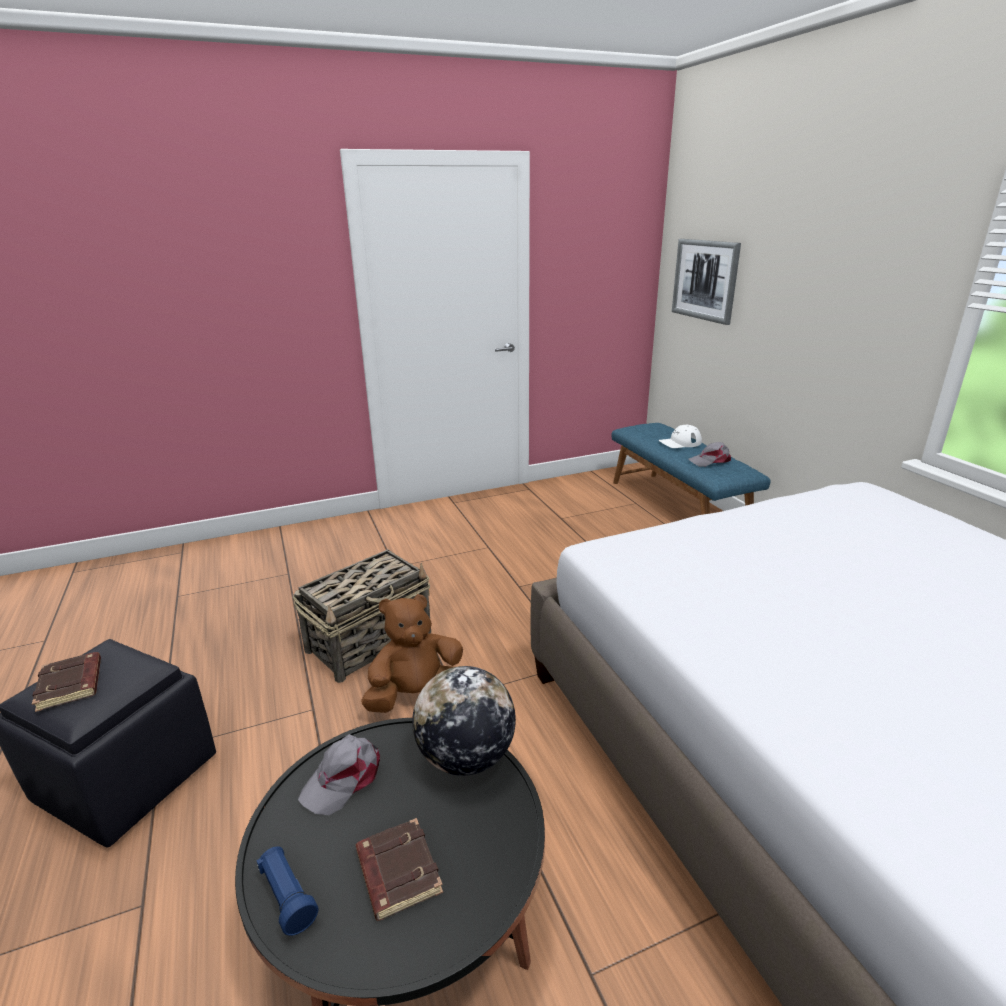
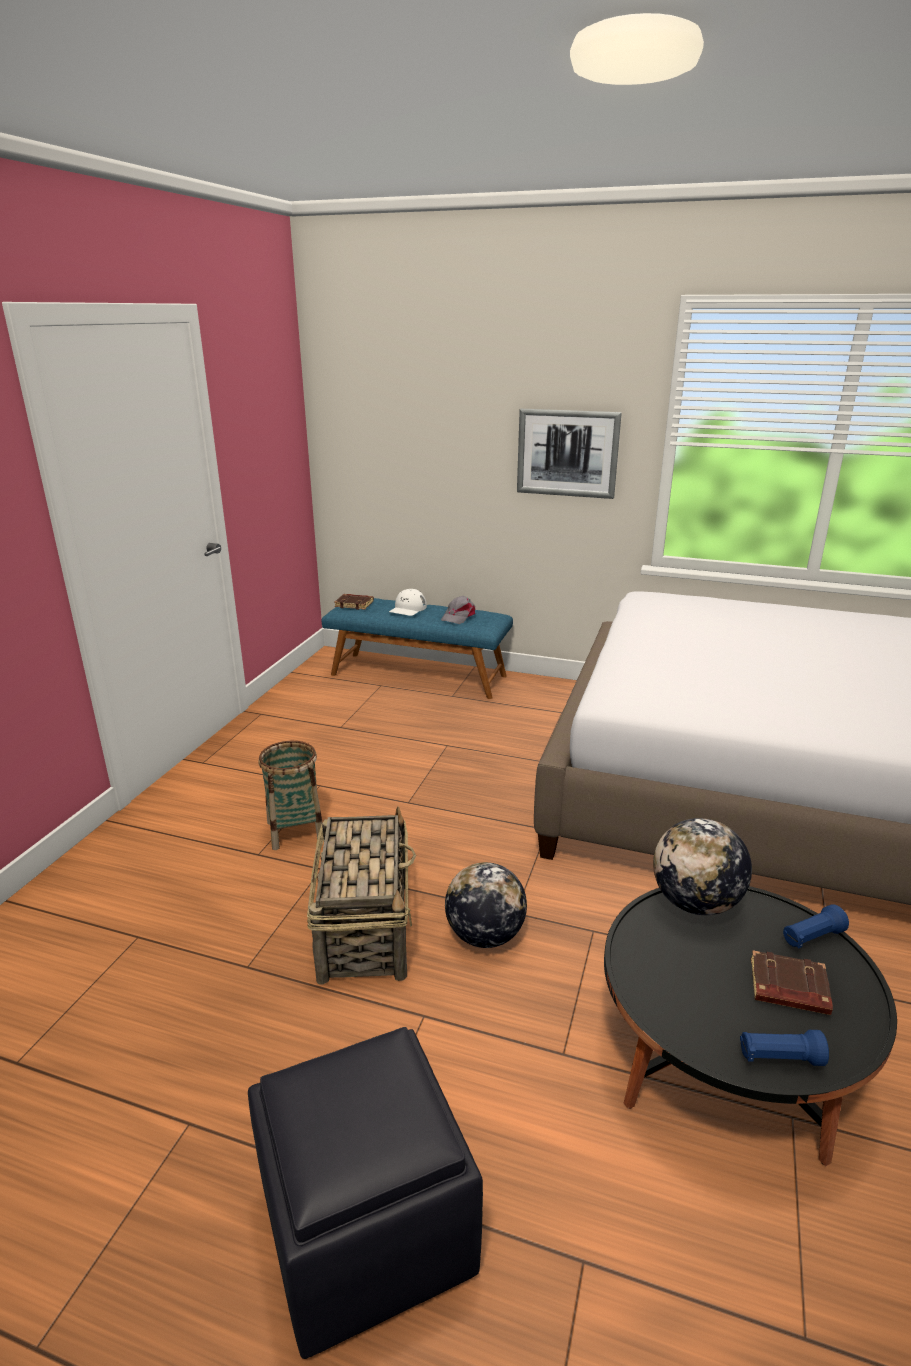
camera: 50 degrees left, 0 degrees up
(71, 685) = (353, 1127): brown book -> brown book (355, 604)
(344, 778) = (662, 979): grey cap -> none
(416, 695) = (484, 936): brown plush toy -> globe
(432, 565) = (295, 831): none -> basket
(493, 863) = (811, 937): none -> blue flashlight
(705, 280) = (383, 440): picture -> picture (567, 453)

